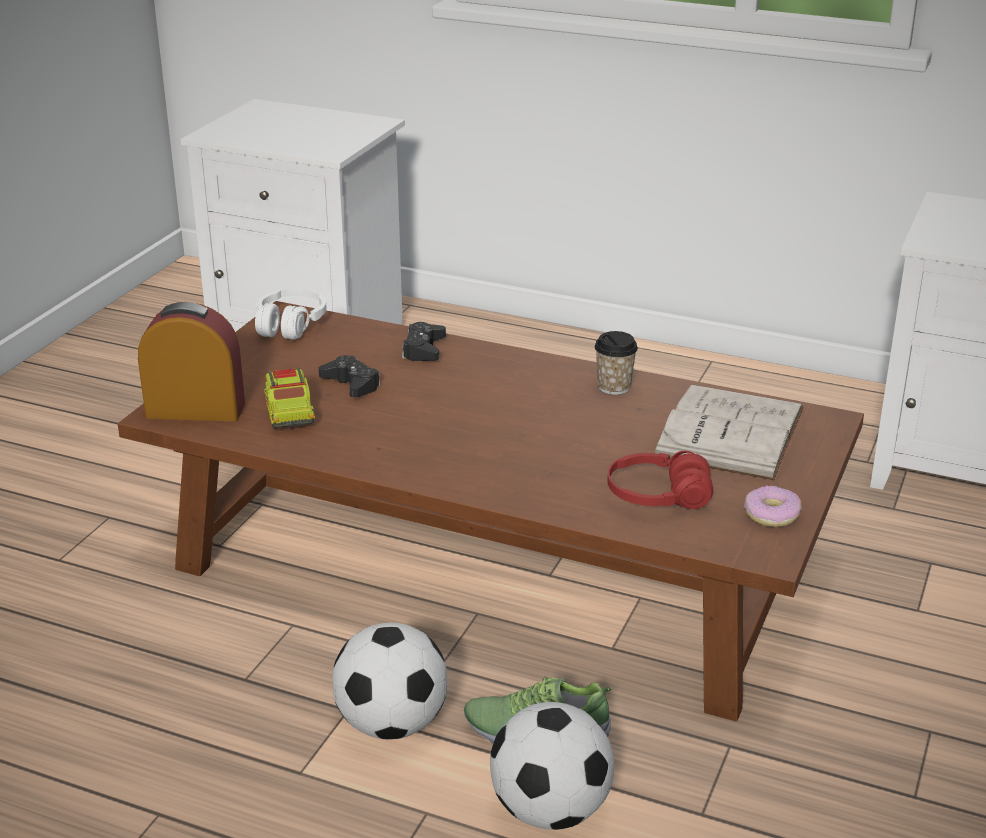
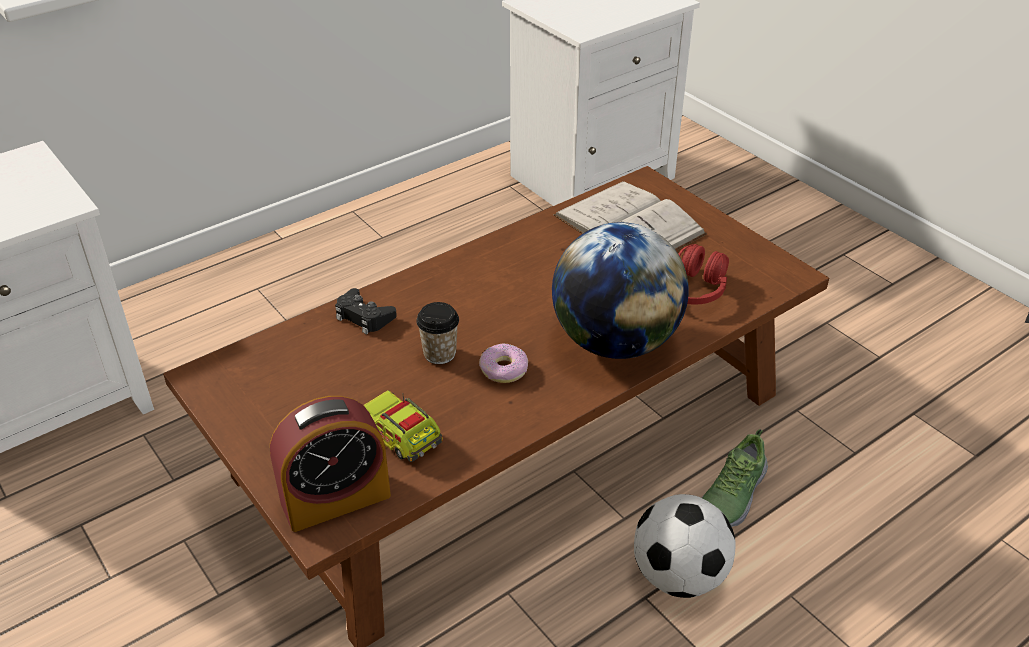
camera: 60 degrees left, 10 degrees up
(195, 410) = (335, 499): alarm clock -> alarm clock turned 150 degrees counterclockwise
(289, 412) = (401, 436): toy truck -> toy truck turned 150 degrees counterclockwise
(290, 325) = (228, 380): white headphones -> none
(351, 384) = (384, 379): black game controller -> none
(519, 476) = (615, 342): none -> globe
(551, 810) = (819, 524): football -> none
(614, 387) = (521, 247): cup -> cup (439, 354)
(771, 514) = (746, 253): donut -> donut (503, 369)

